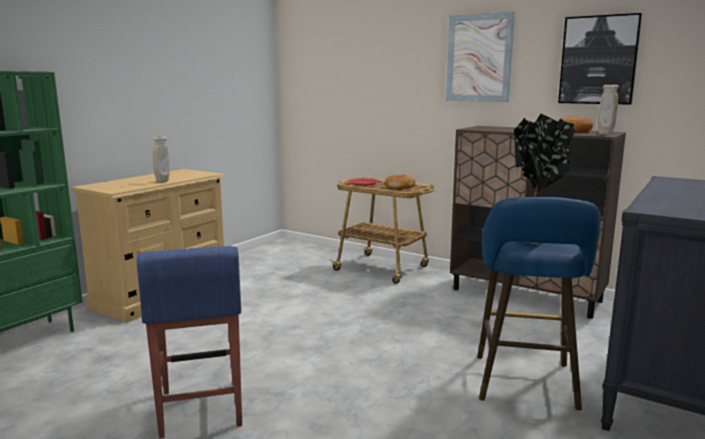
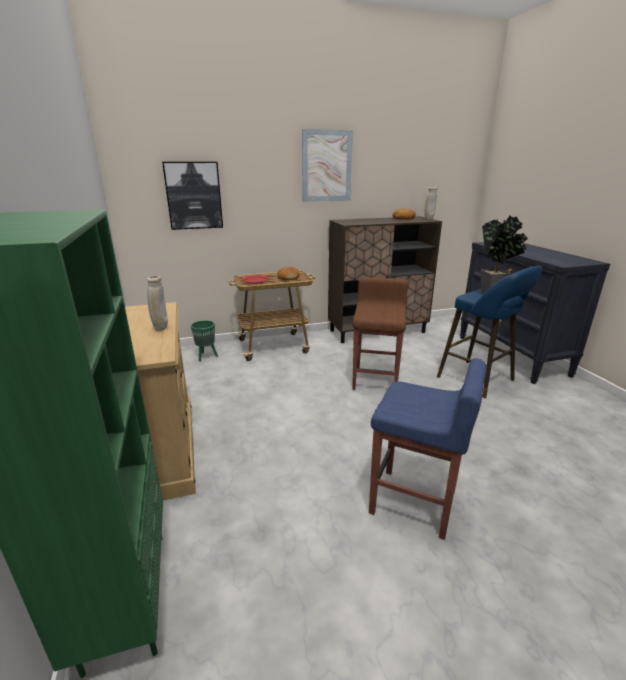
camera: 50 degrees left, 10 degrees up
(314, 256) = (206, 356): none -> green planter
(404, 328) = (375, 379): none -> brown stool
(598, 60) = (404, 169): picture -> picture (194, 195)

